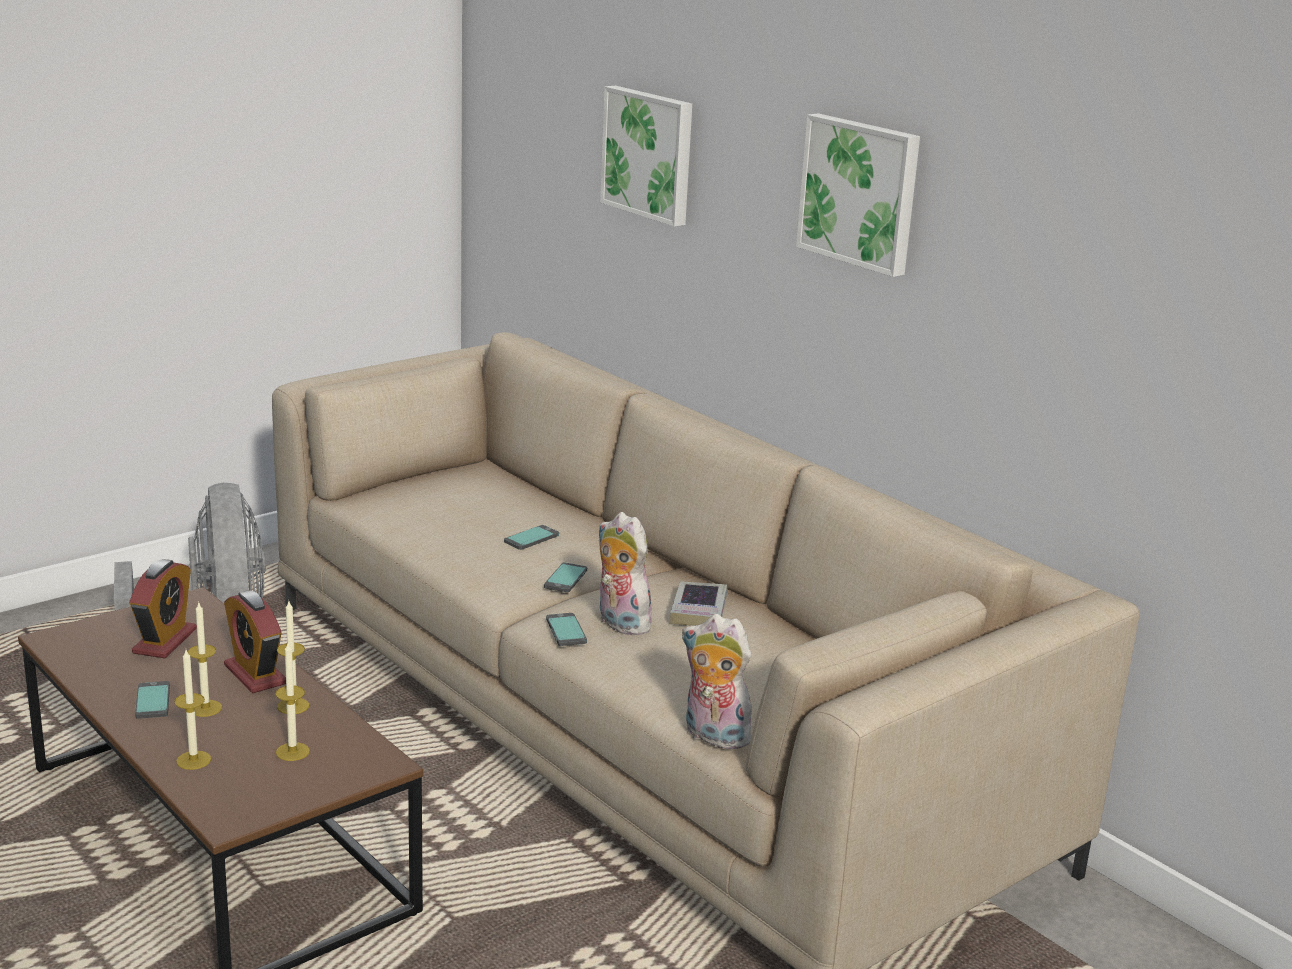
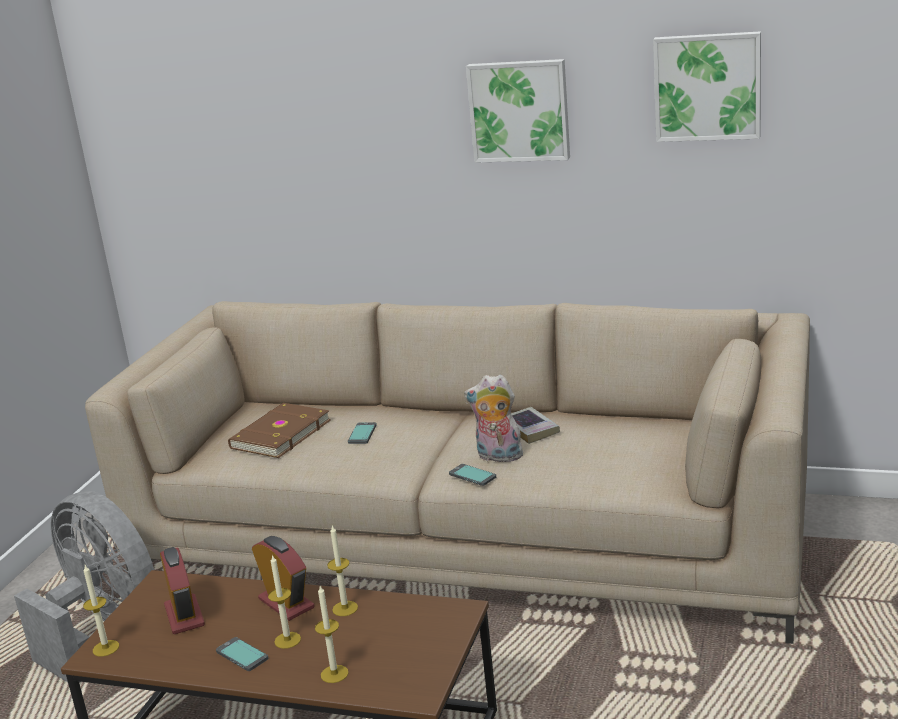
camera: 30 degrees left, 0 degrees up
(255, 674) = (286, 603): alarm clock -> alarm clock turned 150 degrees counterclockwise
(292, 752) = (391, 634): candle -> candle (106, 648)
(458, 504) = (279, 434): none -> brown book
(566, 579) = (422, 447): phone -> none
(650, 154) = (307, 132): picture -> picture (707, 86)
(712, 736) = (647, 492): plush toy -> none

